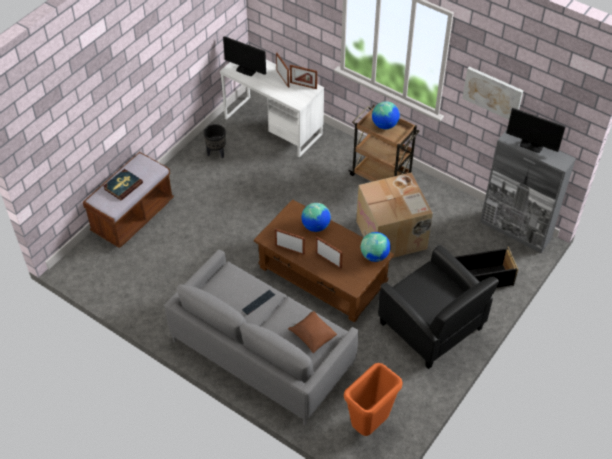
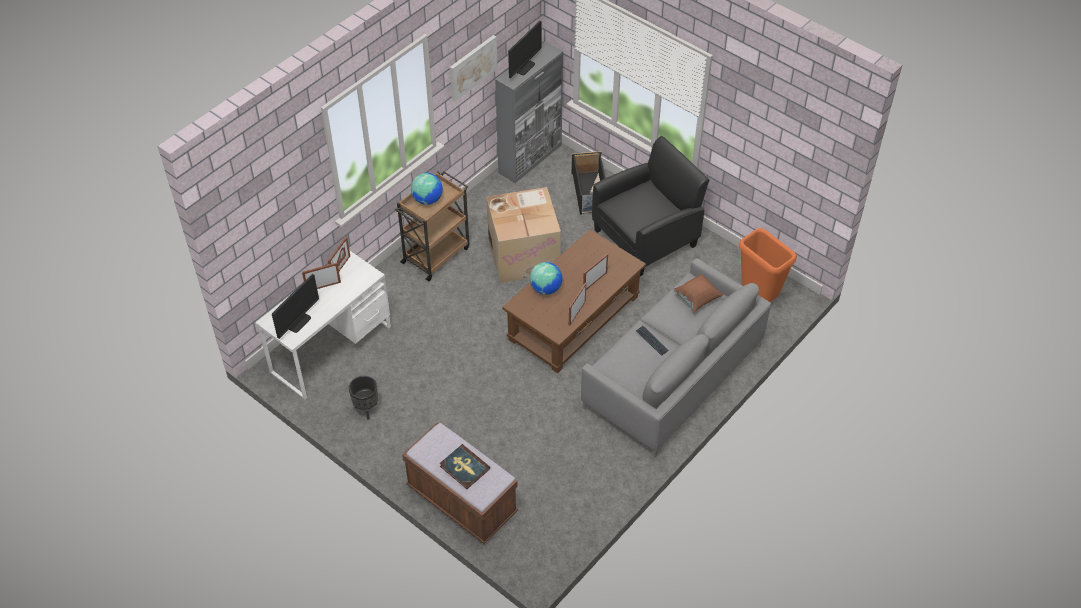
camera: 85 degrees left, 0 degrees up
(374, 255) = (591, 244): globe -> none

